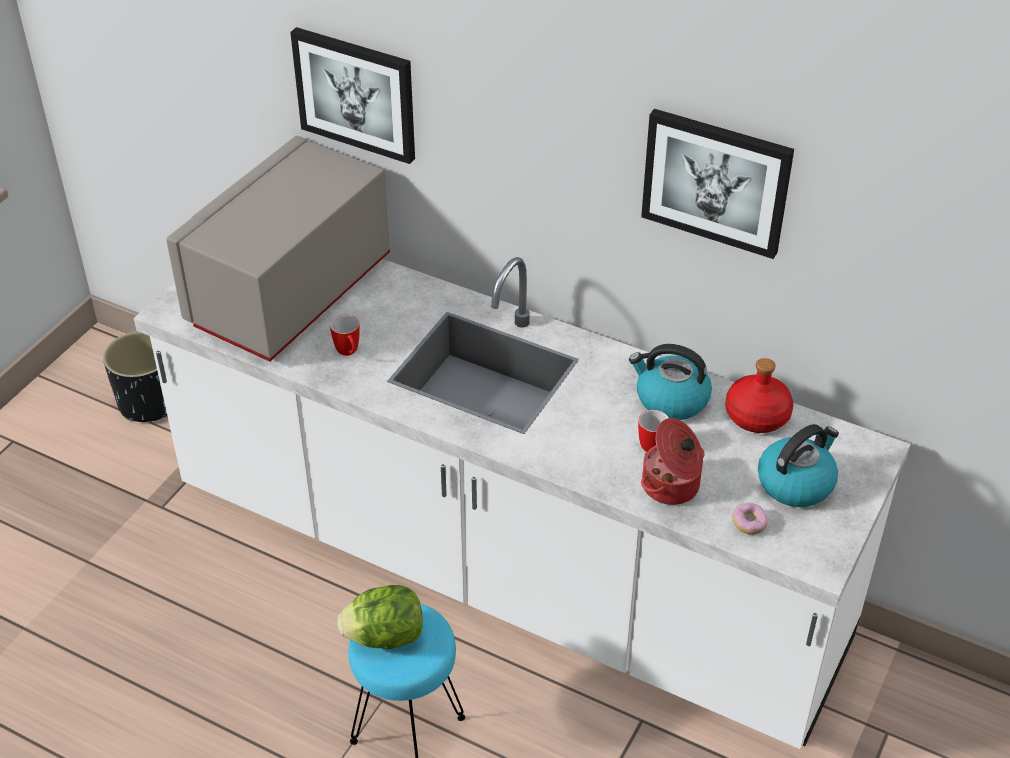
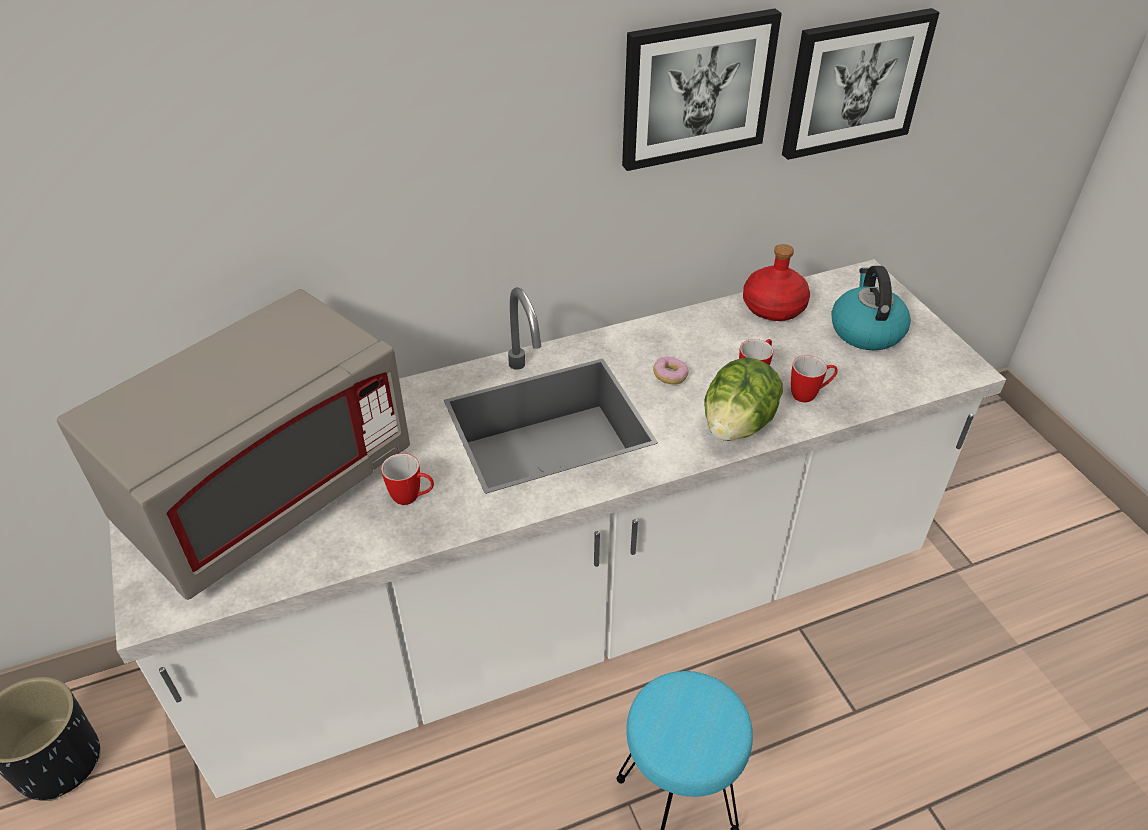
camera: 50 degrees left, 0 degrees up
(289, 293) = (268, 491): grey microwave -> grey microwave turned 120 degrees counterclockwise
(356, 93) = (230, 206): picture -> picture (854, 83)
(385, 637) = (677, 732): lettuce -> lettuce (737, 425)
(670, 399) = (708, 338): kettle -> none
(672, 486) = (809, 394): cooking pot -> mug
(749, 524) = (890, 379): donut -> donut (670, 376)

